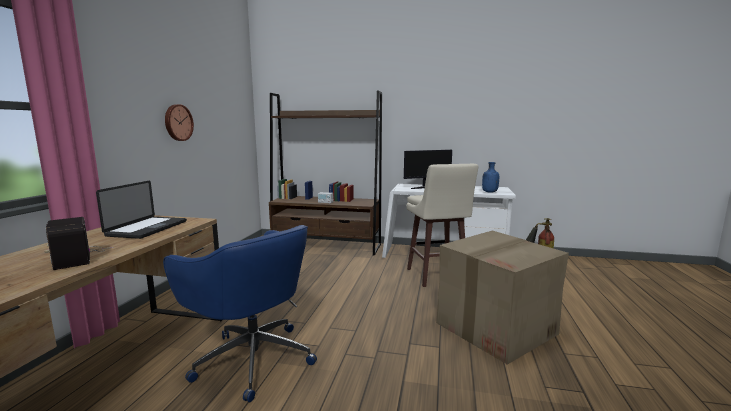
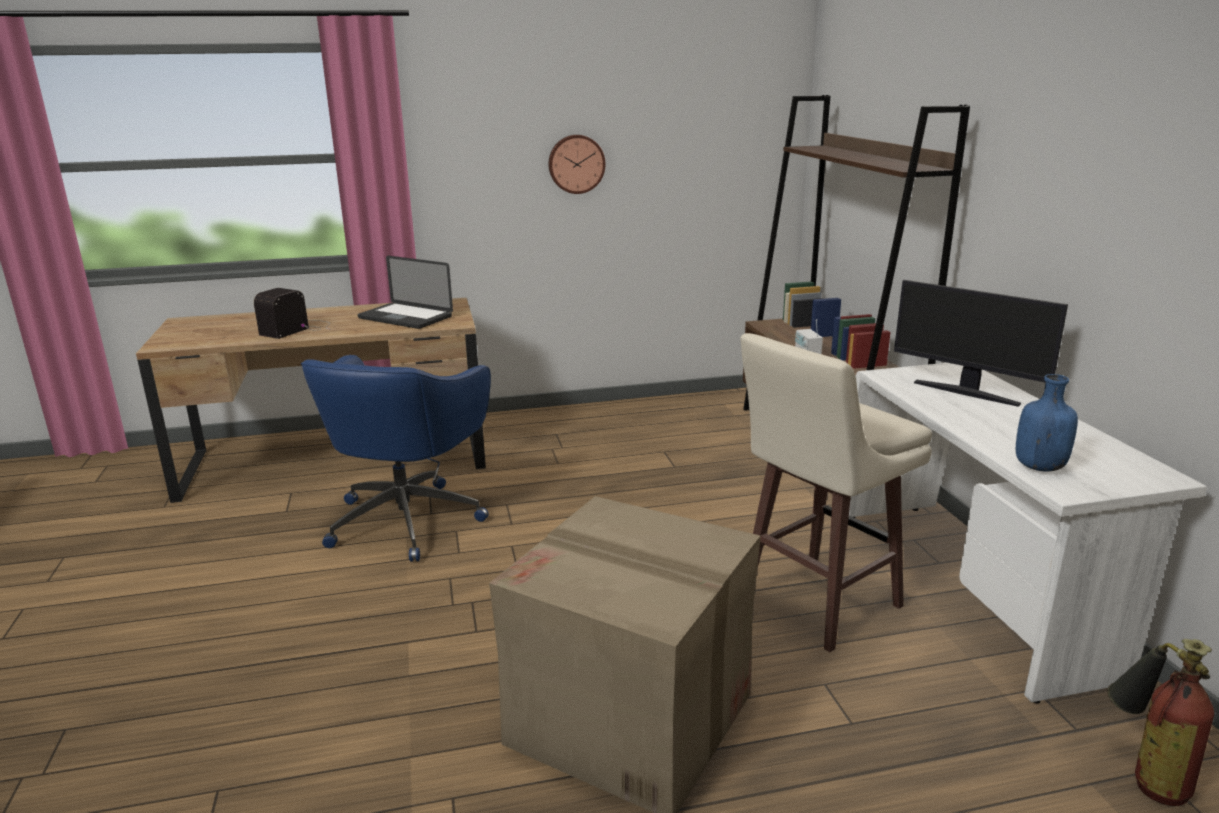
camera: 65 degrees right, 10 degrees up
(148, 228) = (405, 317): laptop -> laptop turned 45 degrees clockwise

